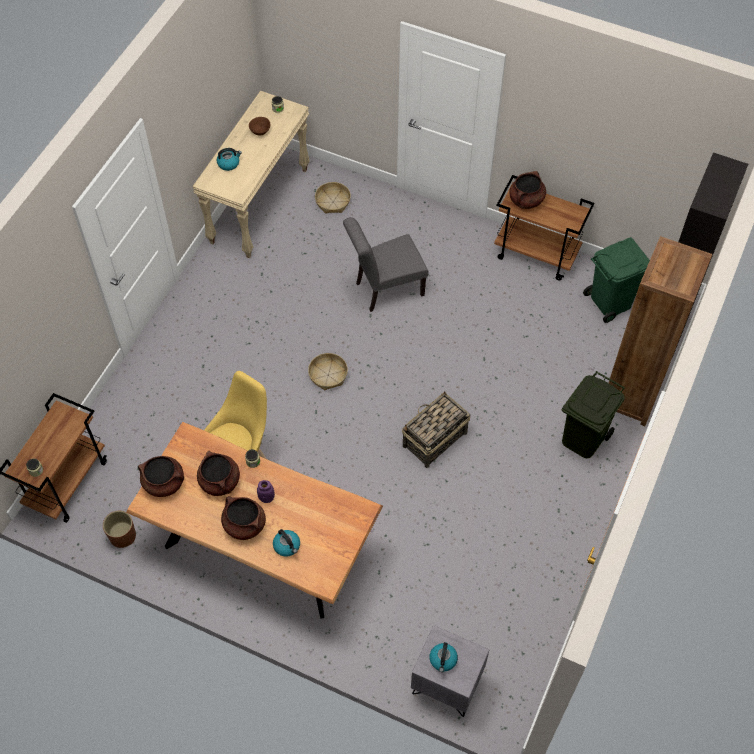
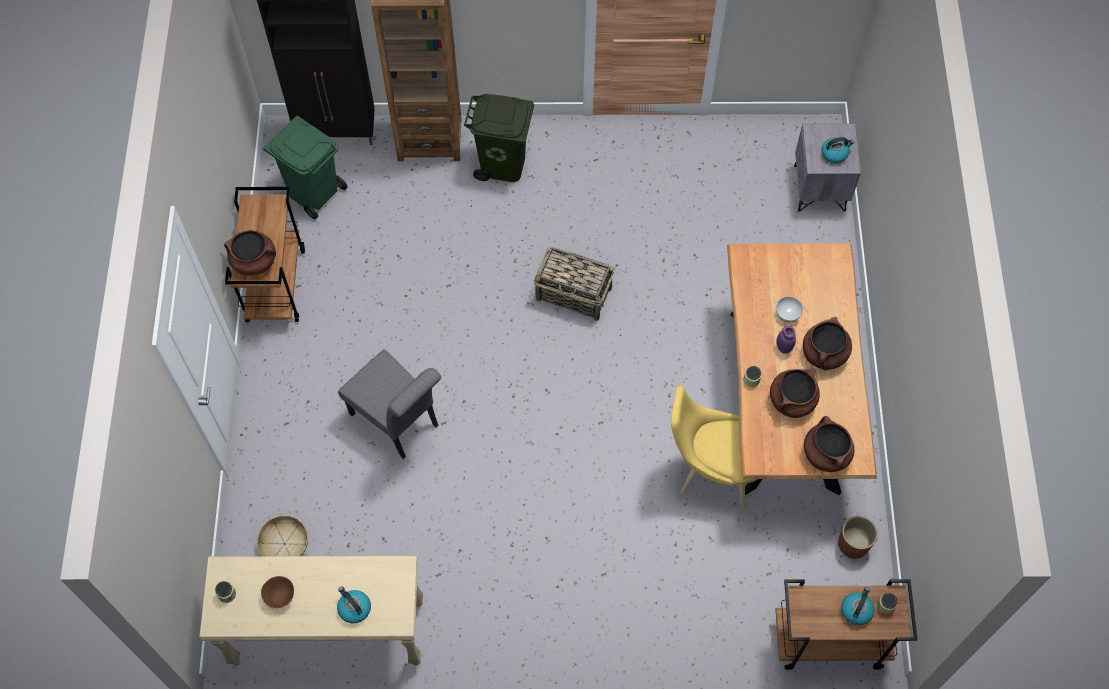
camera: 115 degrees left, 5 degrees up
(287, 546) = (822, 305): kettle -> kettle (856, 610)
(293, 515) = (787, 314): none -> bowl
(328, 375) = (547, 431): basket -> none

